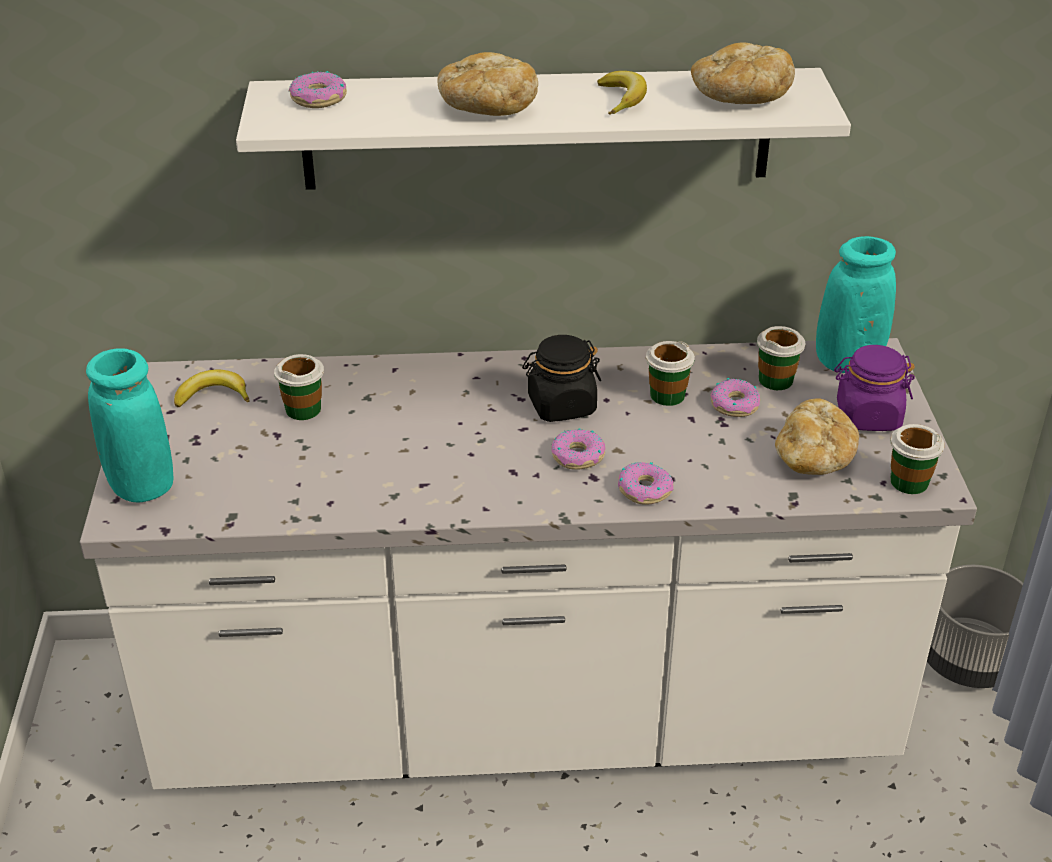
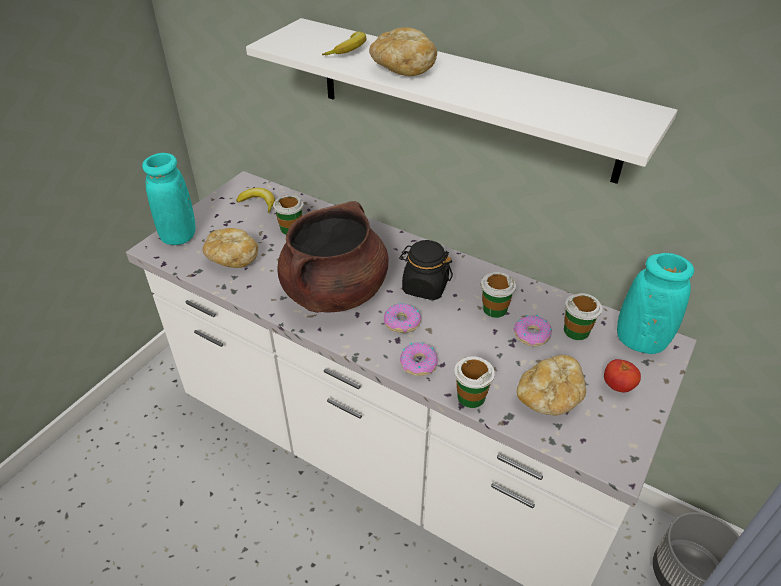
camera: 35 degrees right, 5 degrees up
(319, 99) = (319, 37): donut -> none
(457, 460) = (335, 293): none -> brown cooking pot
(622, 100) = (497, 89): banana -> banana (349, 50)
(739, 98) = (581, 112): bread -> bread (232, 258)
(867, 416) = (618, 386): purple jar -> tomato
(908, 482) = (602, 449): cup -> cup (471, 396)

